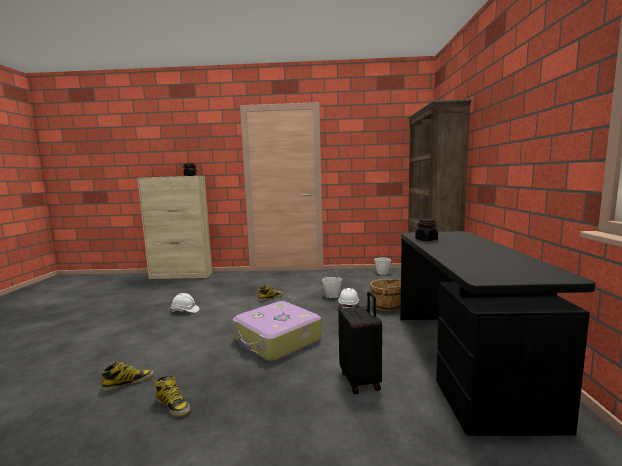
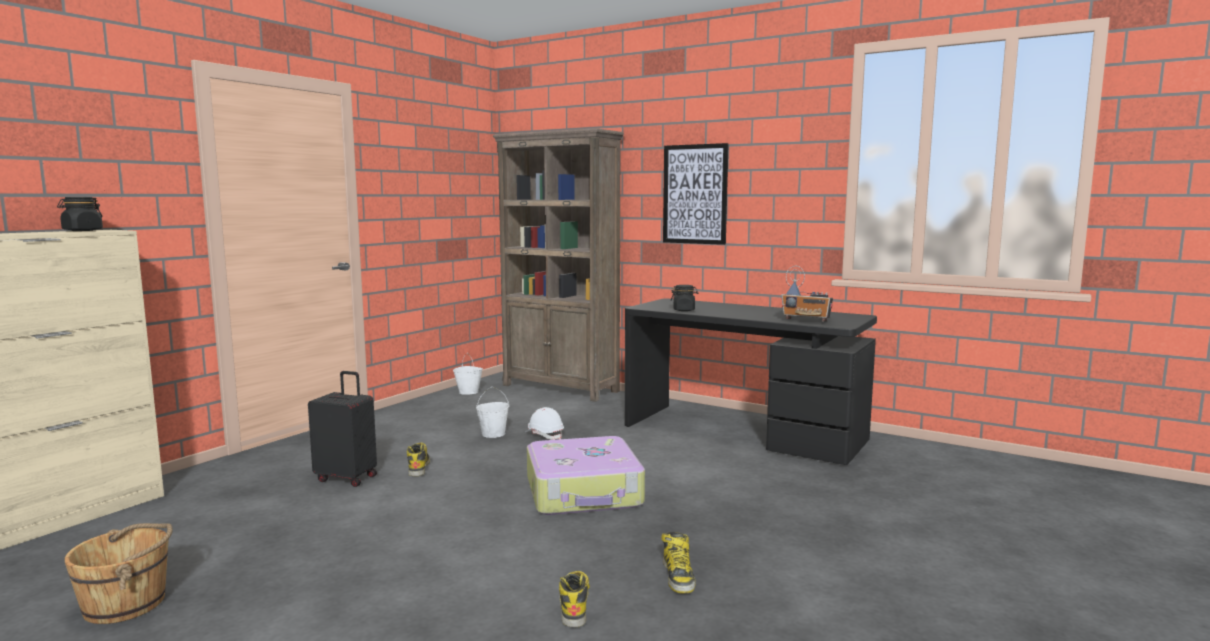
camera: 60 degrees left, 0 degrees up
(173, 405) = (678, 576): boot -> boot turned 105 degrees clockwise
(185, 311) = (338, 537): white hard hat -> none
(361, 380) = (732, 476): black suitcase -> black suitcase (347, 478)
(387, 306) = (582, 421): brown bucket -> brown bucket (127, 604)
(471, 266) = (806, 320): none -> radio
(502, 142) = (695, 194): none -> picture

